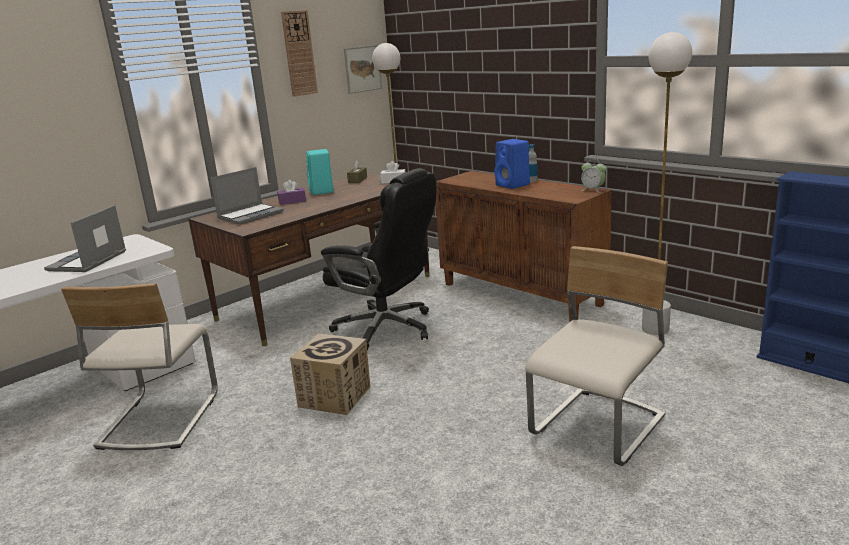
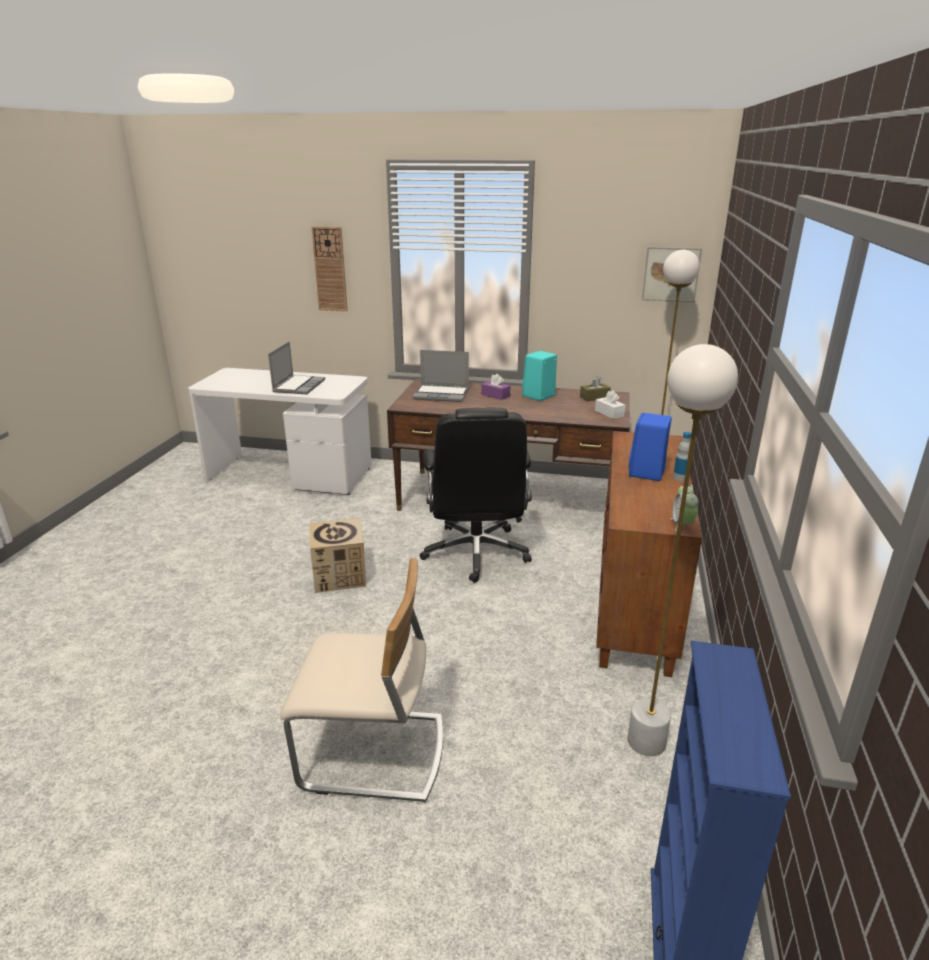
camera: 55 degrees right, 5 degrees up
(87, 261) = (298, 386): laptop -> laptop turned 120 degrees clockwise
(159, 419) = (267, 518): beige chair -> none
(299, 53) = (583, 245): wall clock -> wall clock (330, 269)

